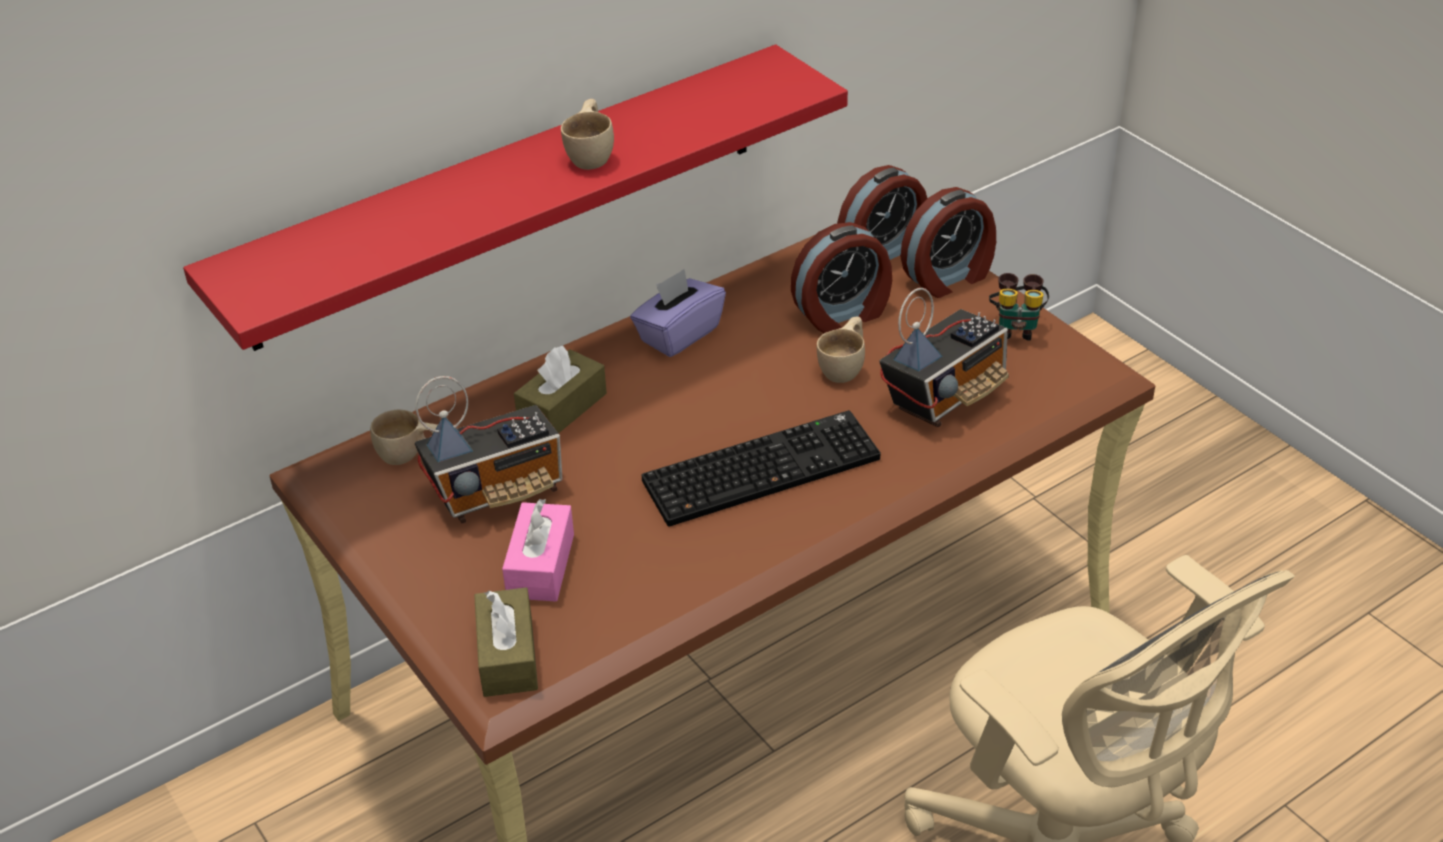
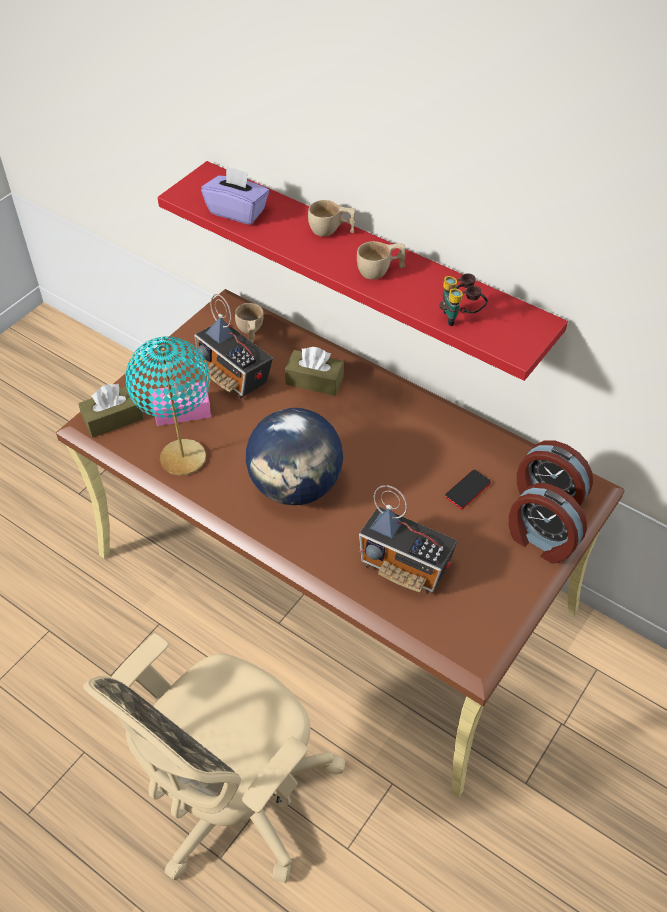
camera: 70 degrees right, 10 degrees up
(645, 580) = (183, 458): none -> turquoise table lamp
(678, 334) = (406, 413): purple tissue box -> purple tissue box (237, 211)
(762, 467) = (296, 486): keyboard -> globe
(842, 314) = (467, 490): alarm clock -> phone
(845, 367) = (411, 504): beige cup -> beige cup (331, 231)
(1016, 328) = (500, 594): binoculars -> binoculars (460, 317)

